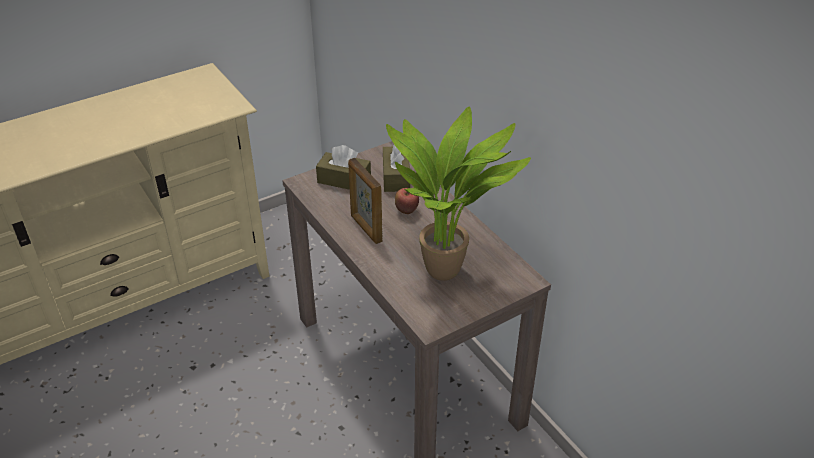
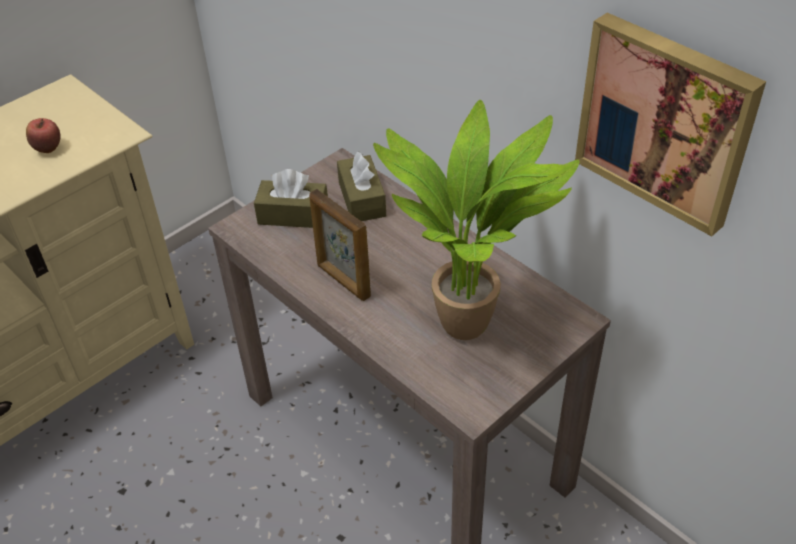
camera: 10 degrees left, 5 degrees up
(406, 211) = (390, 246): apple -> apple (48, 149)
(587, 134) = (666, 121): none -> picture

